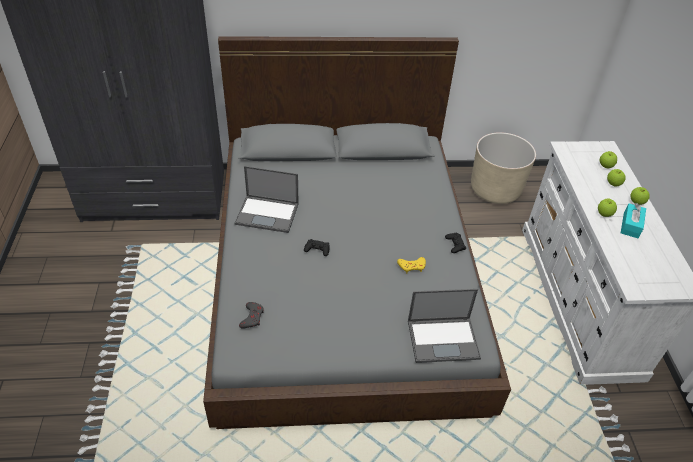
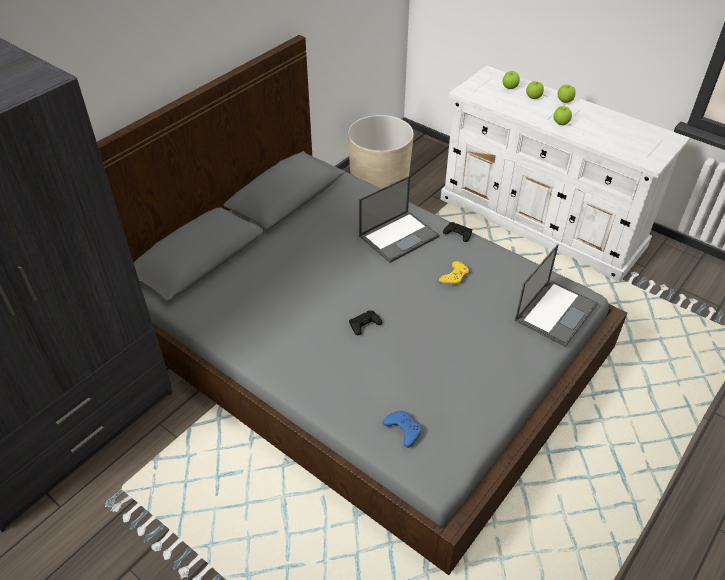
camera: 45 degrees left, 0 degrees up
(252, 317) = (403, 429): grey game controller -> blue game controller
(268, 214) = (273, 330): laptop -> laptop (399, 236)
(630, 225) = (586, 120): turquoise tissue box -> none

